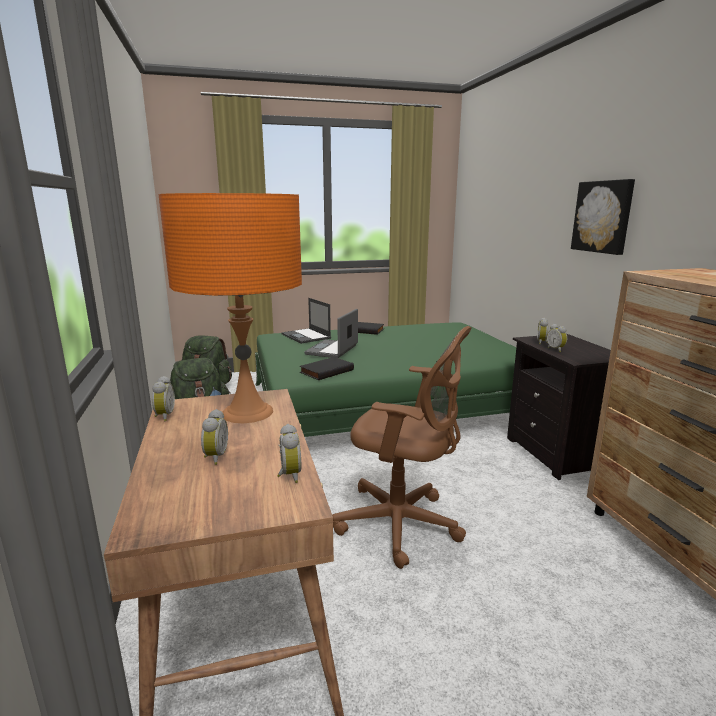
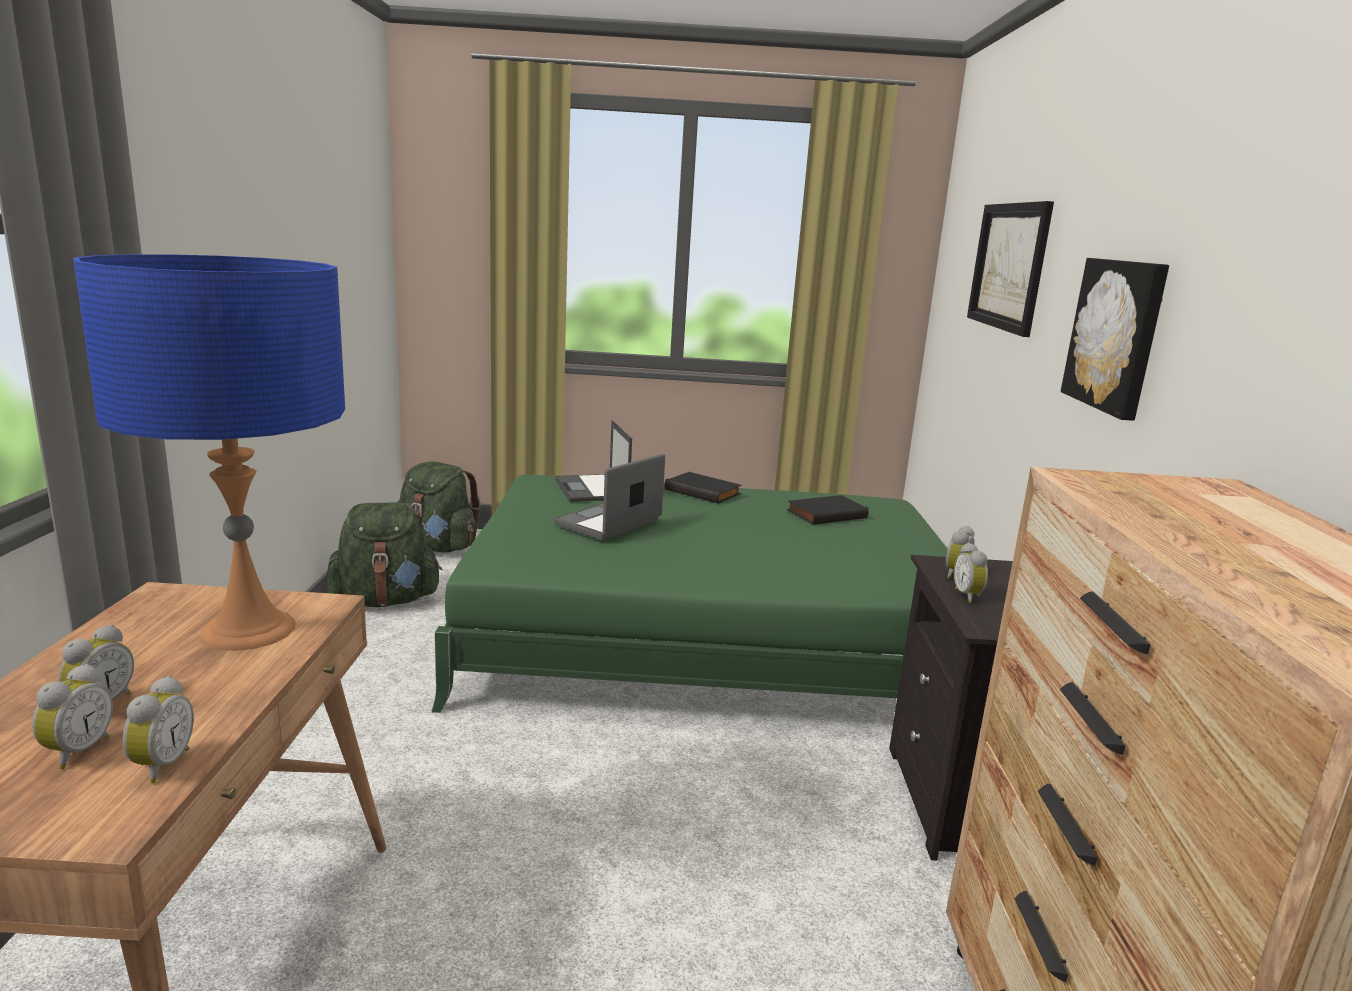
camera: 15 degrees right, 0 degrees up
(163, 416) = (123, 612): alarm clock -> alarm clock (76, 751)
(247, 412) = (248, 630): orange table lamp -> blue table lamp
(326, 371) = (562, 561): black book -> black book (826, 513)
(402, 525) = (568, 877): brown office chair -> none
(516, 194) = (1009, 266): none -> picture

